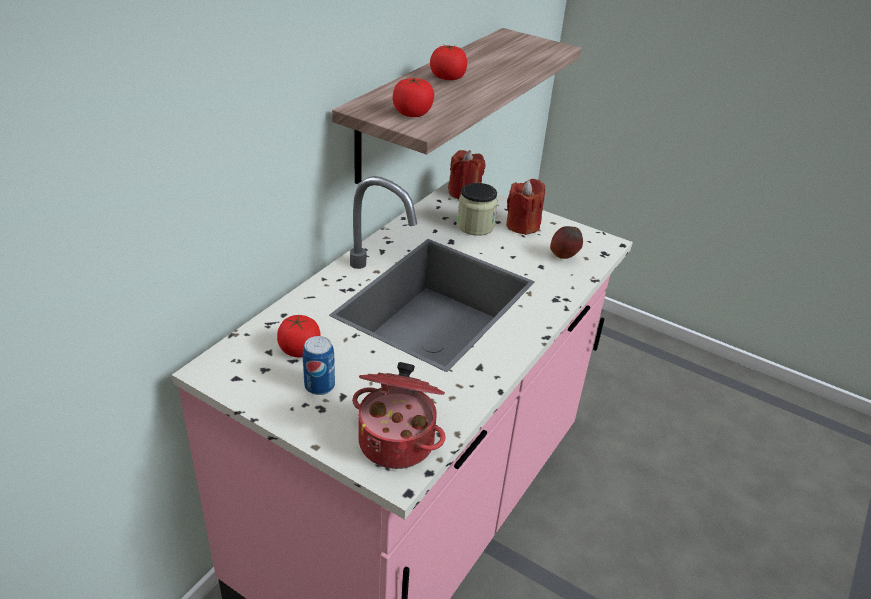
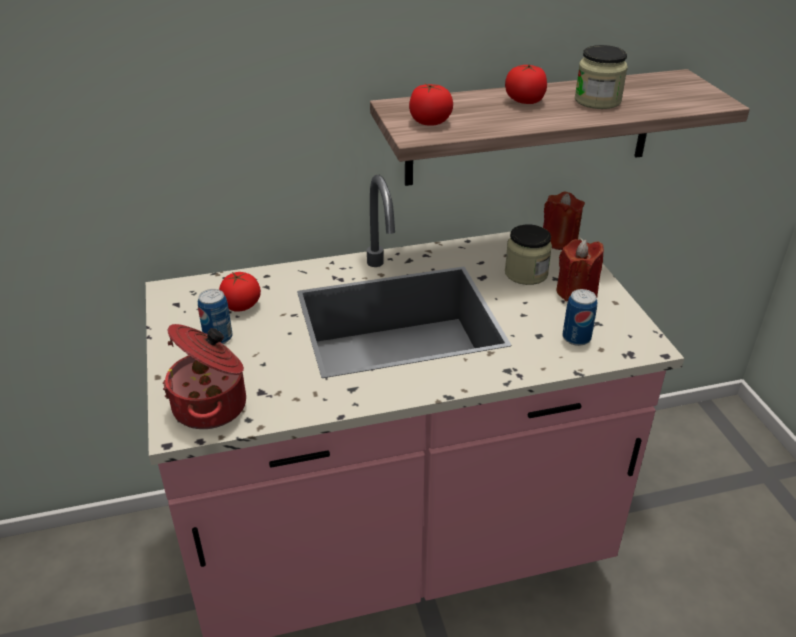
camera: 45 degrees right, 0 degrees up
(492, 65) = (597, 100): none -> jar
(564, 257) = (576, 338): apple -> can

